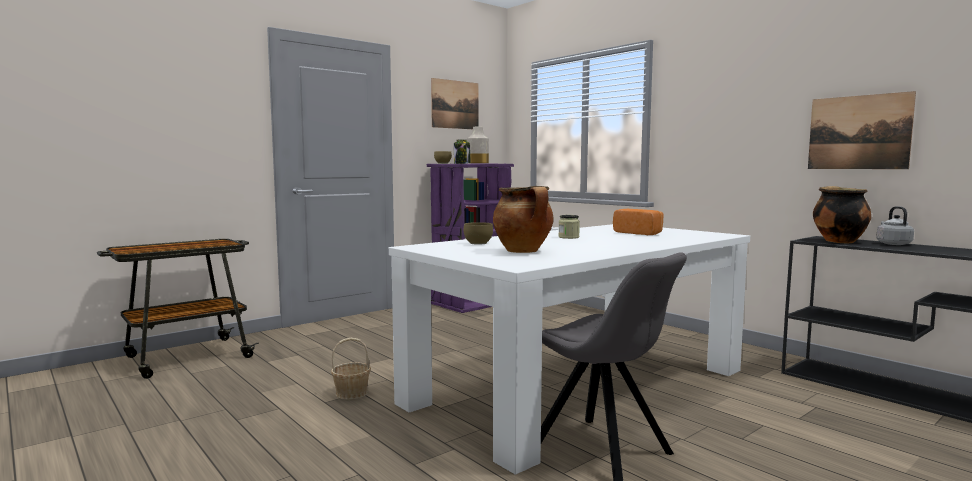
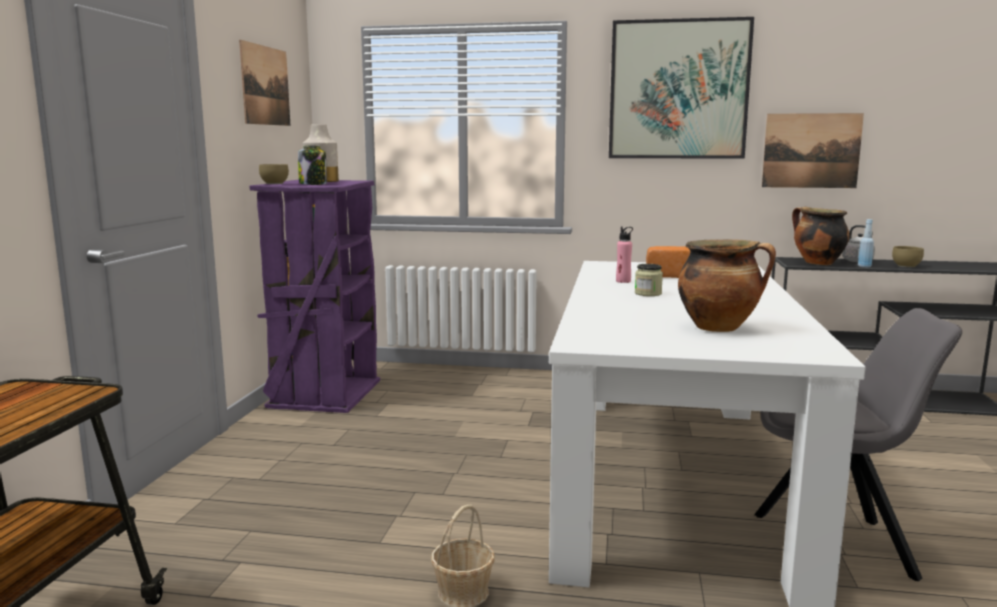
camera: 40 degrees left, 5 degrees up
(479, 243) = (618, 322): brown bowl -> brown bowl (907, 266)
(586, 232) = (623, 281): none -> pink bottle
(734, 85) = (678, 90): none -> picture
(878, 247) = (864, 266): none -> blue bottle

